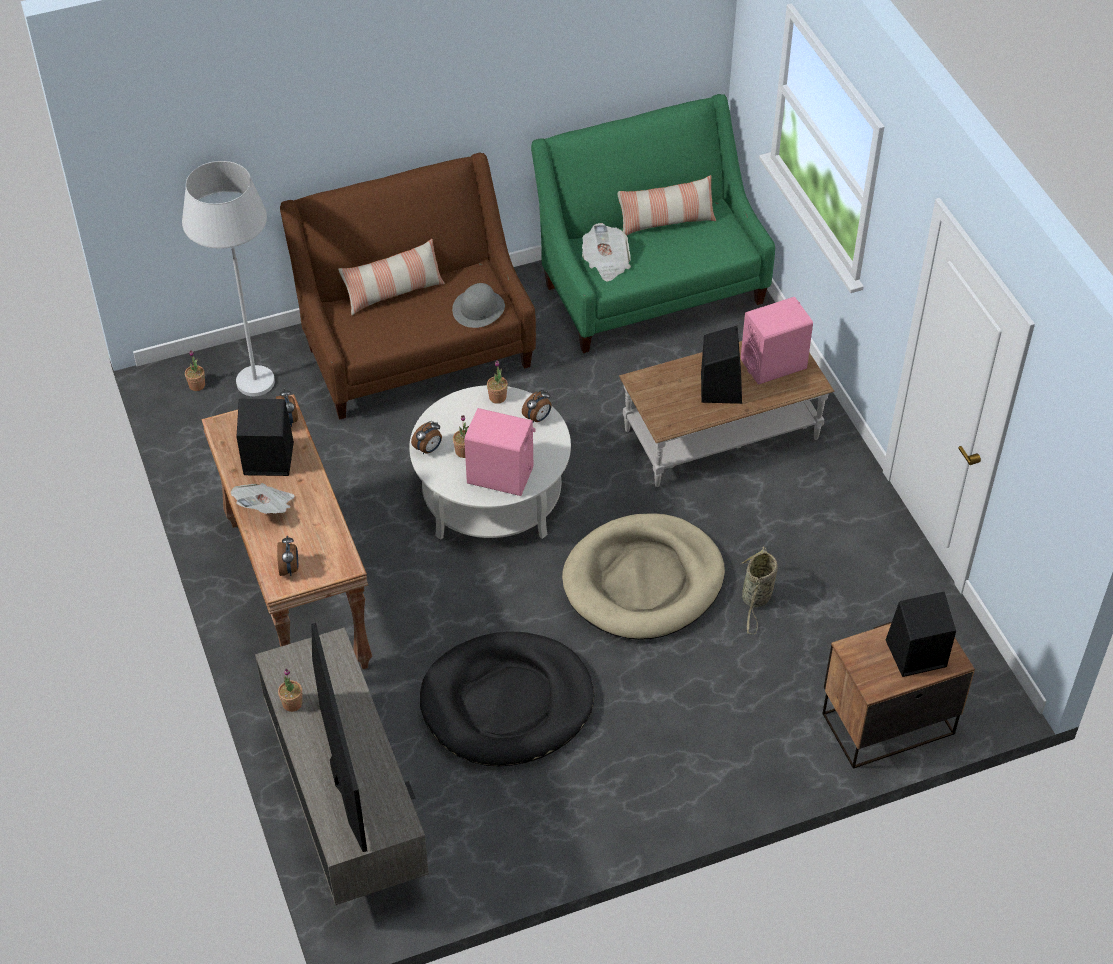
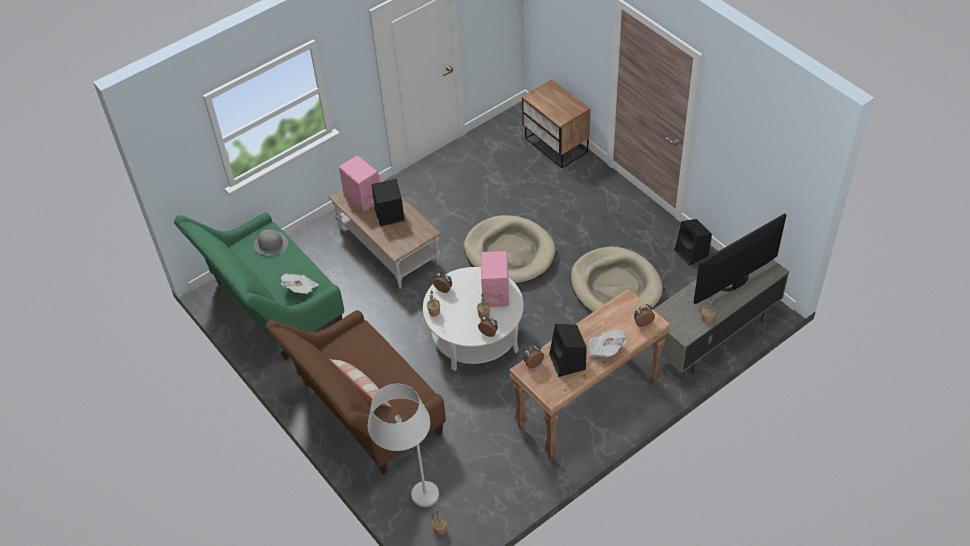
camera: 105 degrees left, 0 degrees up
(478, 308) = (363, 341): grey hat -> grey hat (271, 244)
(507, 703) = (615, 286): black dog bed -> beige dog bed
(666, 222) = (254, 269): pillow -> none
(756, 599) = (501, 206): basket -> none
(914, 654) = (553, 98): black speaker -> black speaker (692, 253)

